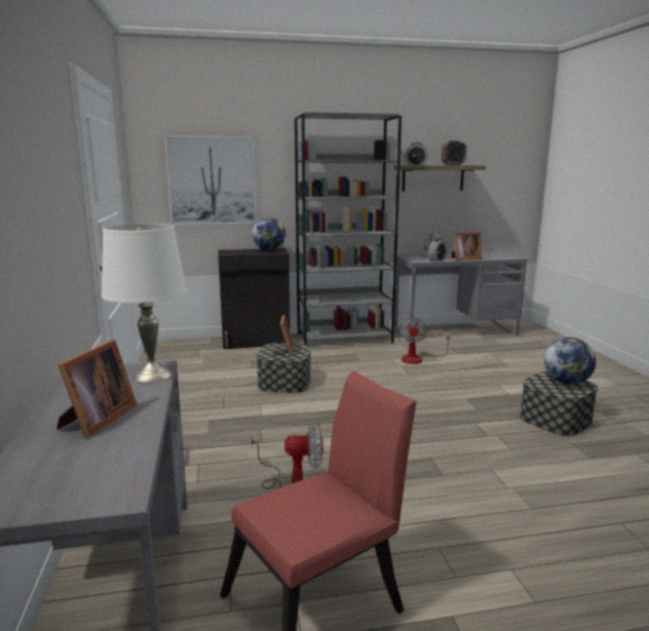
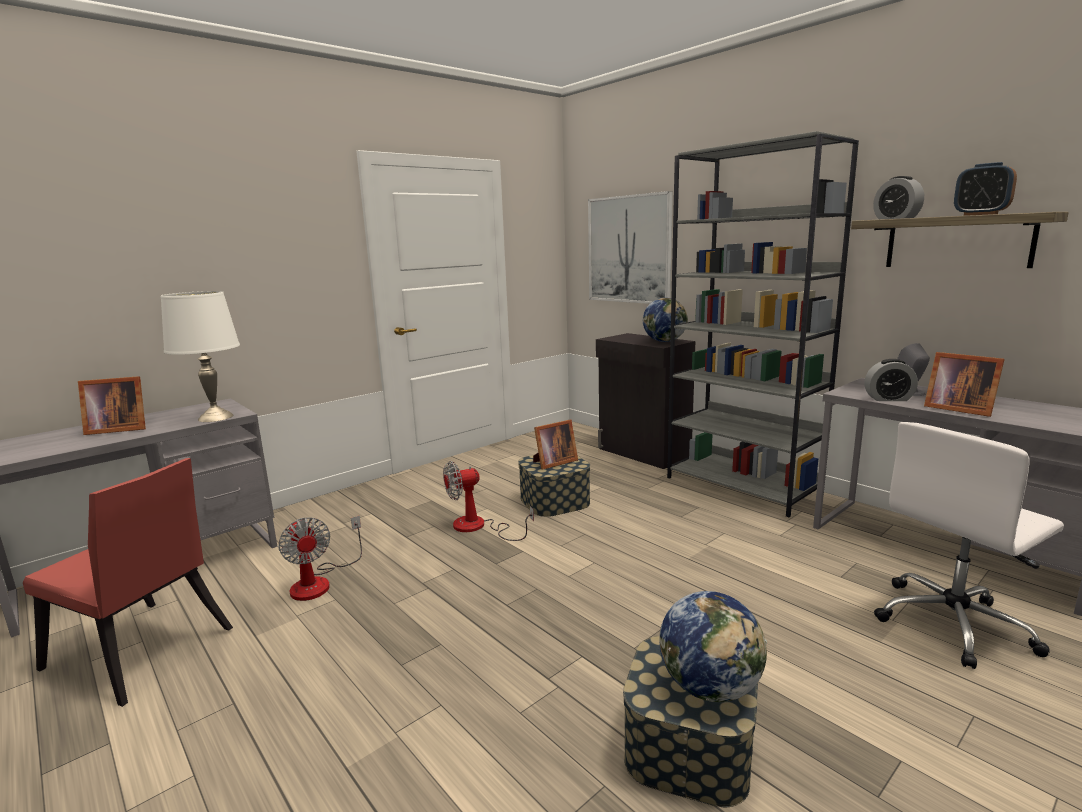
camera: 60 degrees right, 0 degrees up
(418, 358) = (759, 551): fan -> fan (479, 527)
(508, 351) = (953, 623): none -> white office chair

